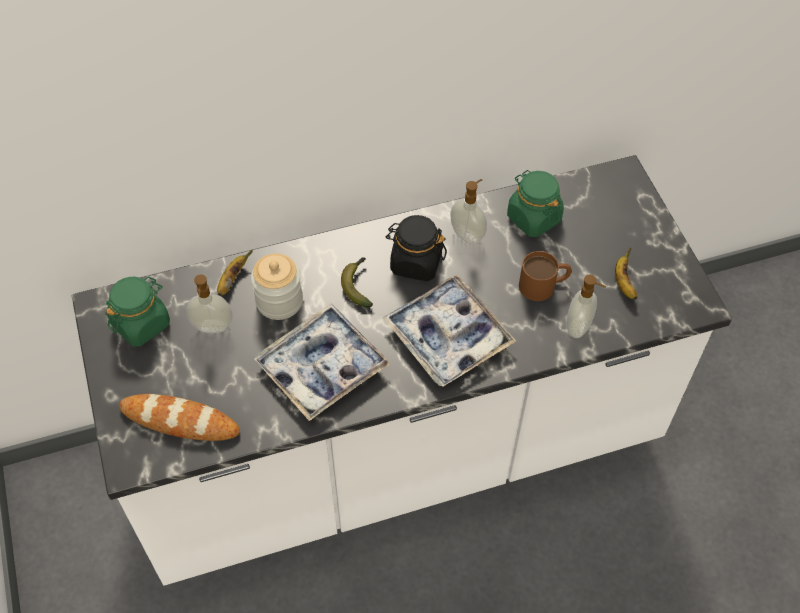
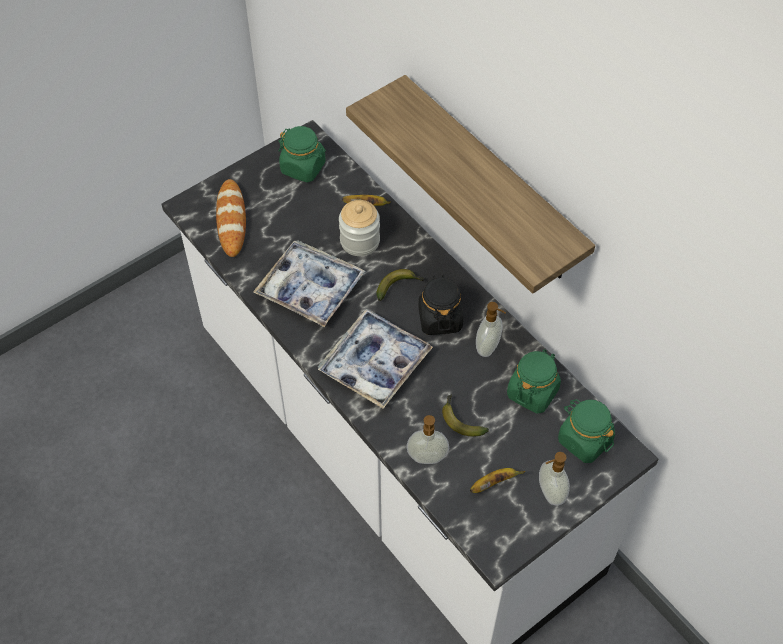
camera: 70 degrees right, 0 degrees up
(212, 328) = (317, 209): soap dispenser -> soap dispenser (549, 493)
(371, 102) = (492, 183): none -> shelf
(544, 285) = (460, 420): brown mug -> banana
(600, 198) = (584, 440): none -> green jar

